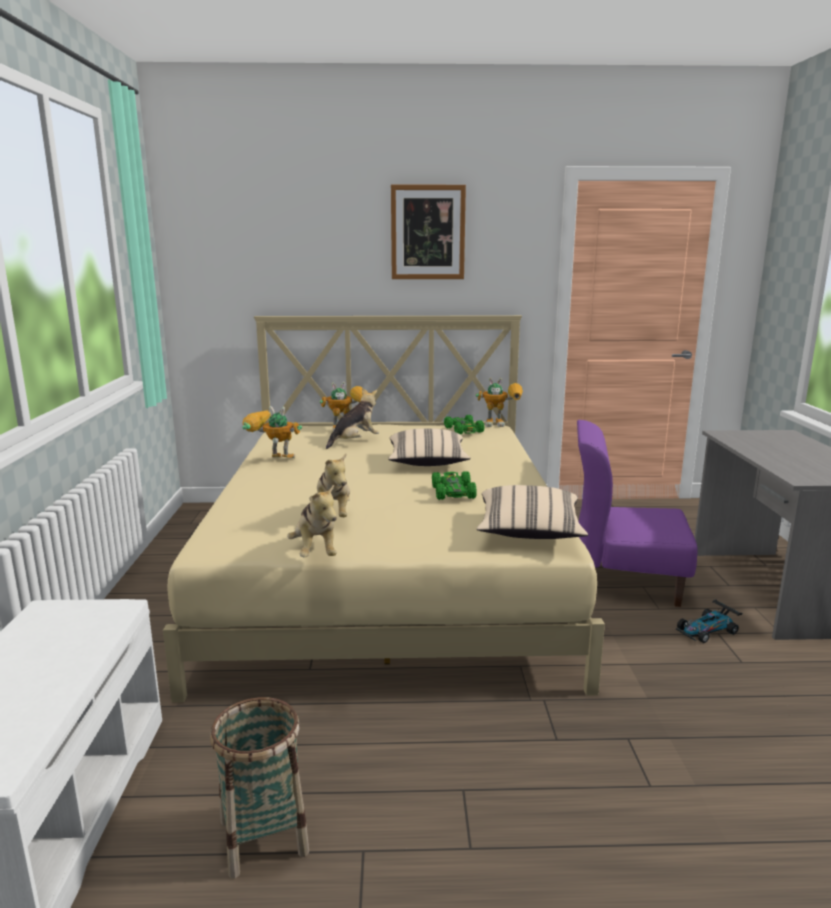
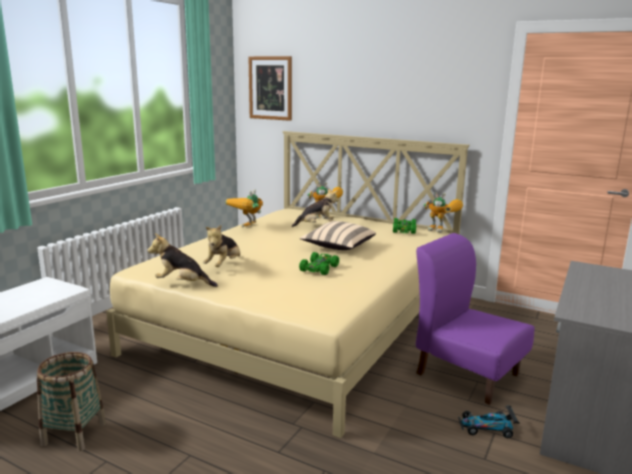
camera: 30 degrees right, 0 degrees up
(271, 460) = (248, 228): toy robot -> toy robot turned 105 degrees counterclockwise
(315, 552) = (182, 284): plush toy -> plush toy turned 90 degrees clockwise
(428, 232) = (402, 76): picture -> picture (270, 88)
(529, 532) = (323, 304): beige pillow -> none

